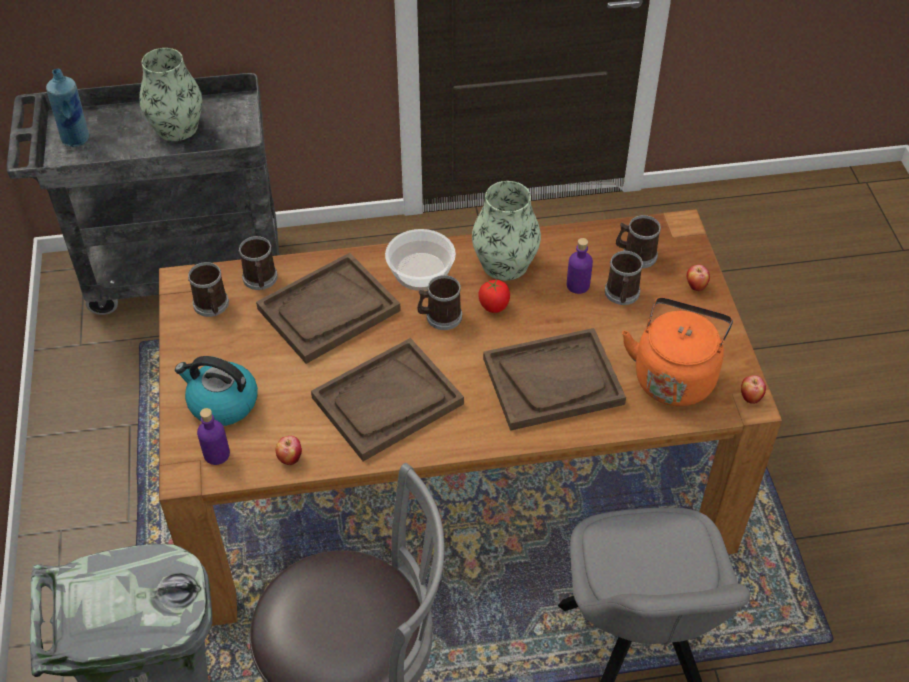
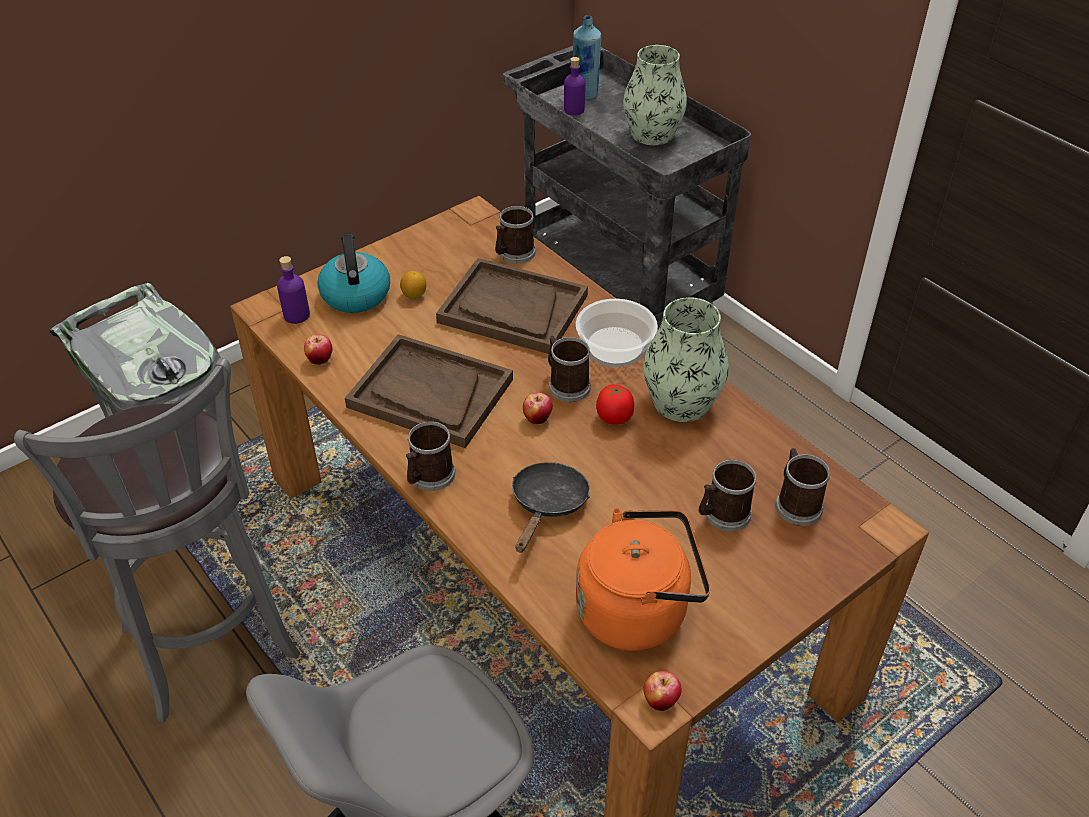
camera: 60 degrees right, 5 degrees down
(212, 306) = (459, 241): mug -> mug (429, 477)
(257, 364) = (414, 295): none -> lemon
(553, 381) = (547, 505): brown tray -> black frying pan
(578, 285) = (703, 471): purple bottle -> purple bottle (574, 110)
(695, 286) = (798, 578): apple -> apple (537, 419)

